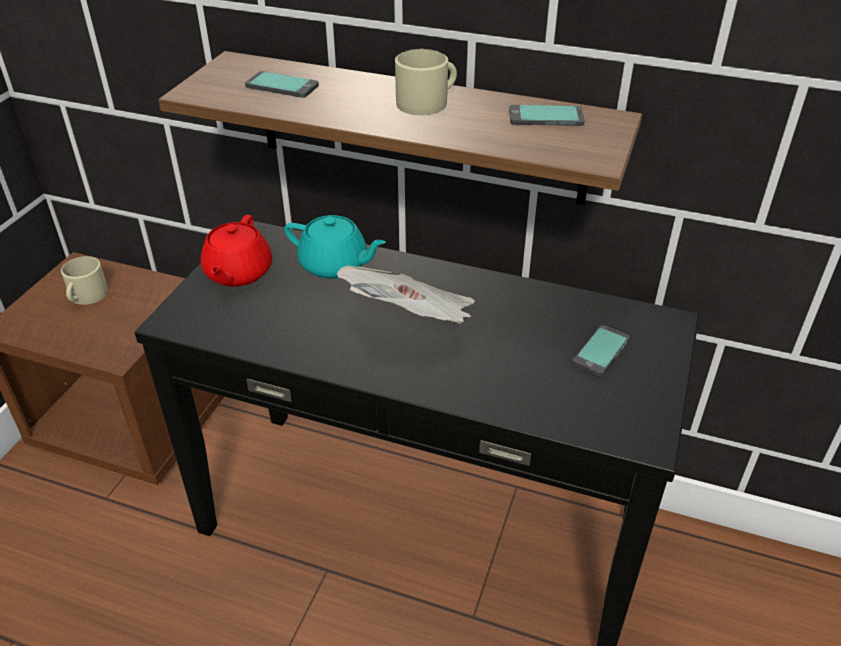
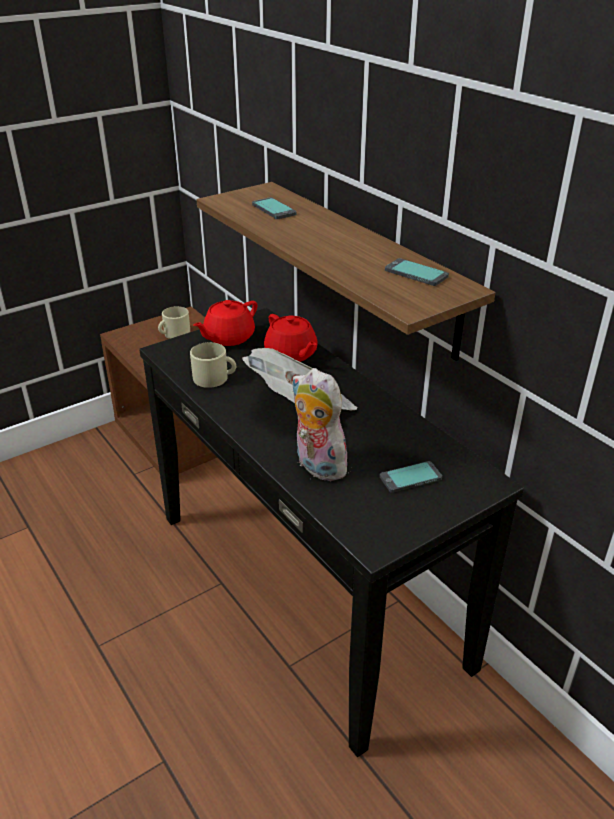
camera: 35 degrees right, 5 degrees down
(335, 265) = (291, 354): turquoise teapot -> red teapot
(427, 102) = (349, 242): beige mug -> beige mug (215, 378)
(502, 383) = (316, 466): none -> plush toy

